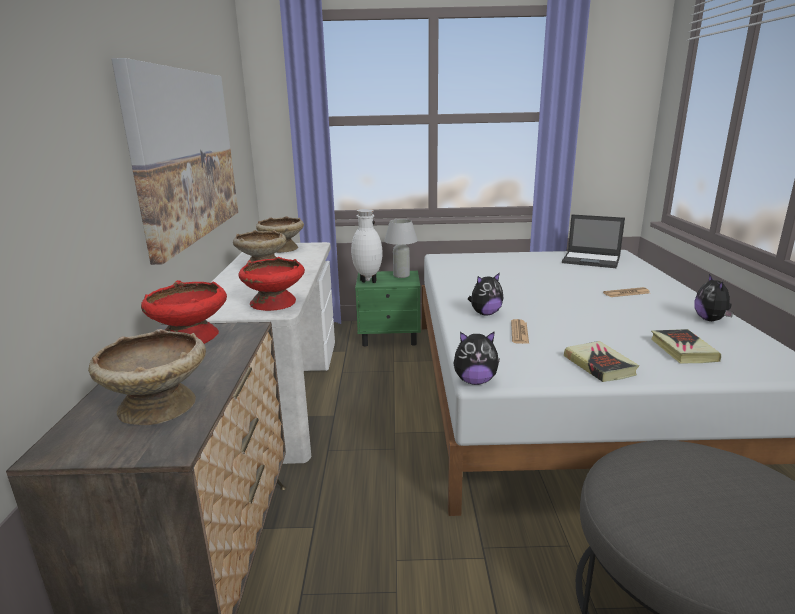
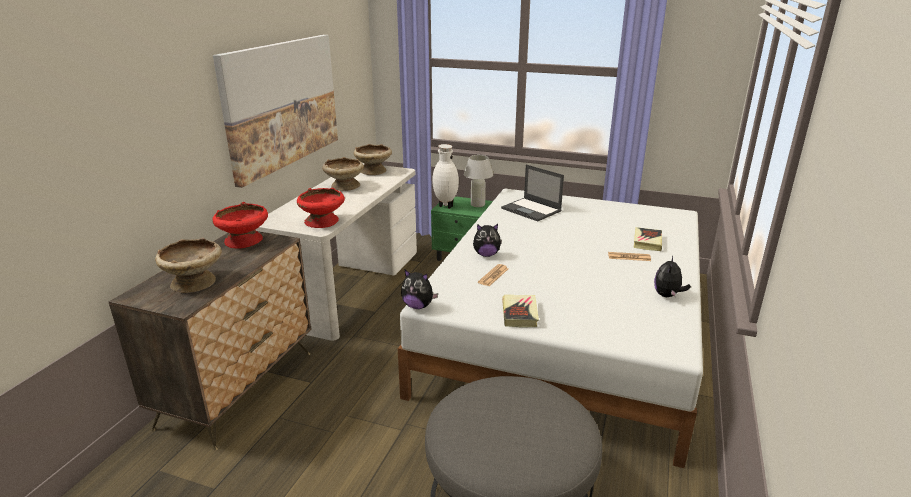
camera: 20 degrees right, 5 degrees up
(591, 260) = (644, 218): laptop -> laptop (532, 210)
(682, 350) = (602, 316): book -> book (647, 242)

